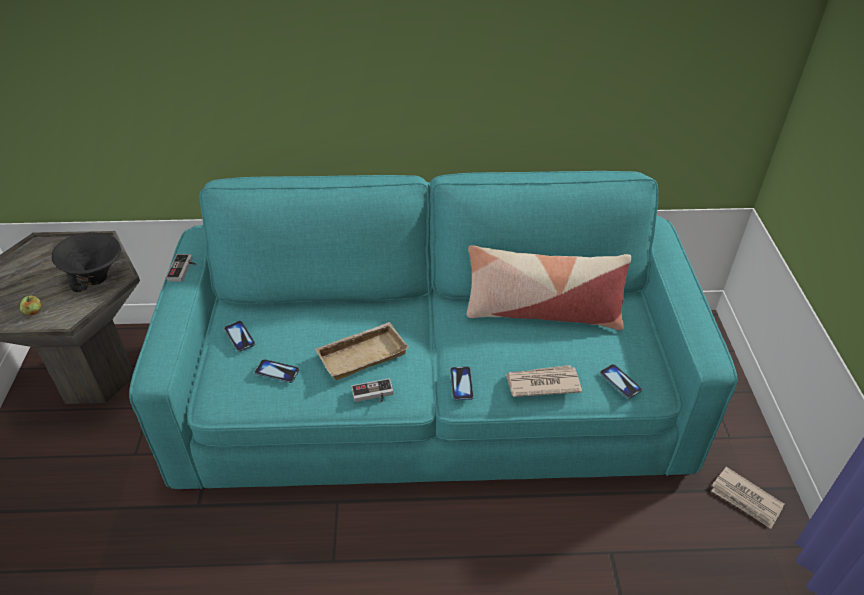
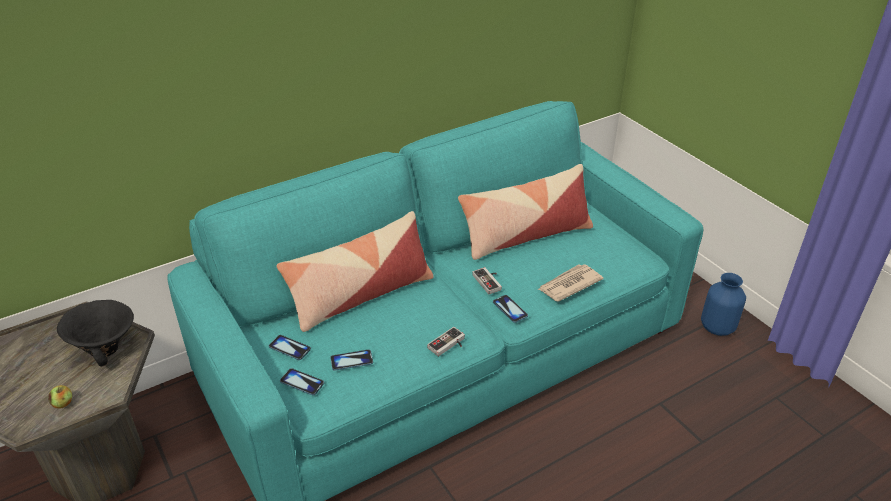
camera: 30 degrees left, 5 degrees down
(183, 270) = (203, 306): game controller -> game controller (489, 281)
(337, 311) = (361, 295): none -> pillow
(362, 354) = (413, 318): beige tray -> none
(620, 382) = (620, 263): phone -> phone (302, 382)
(746, 499) = (717, 327): newspaper -> blue vase

